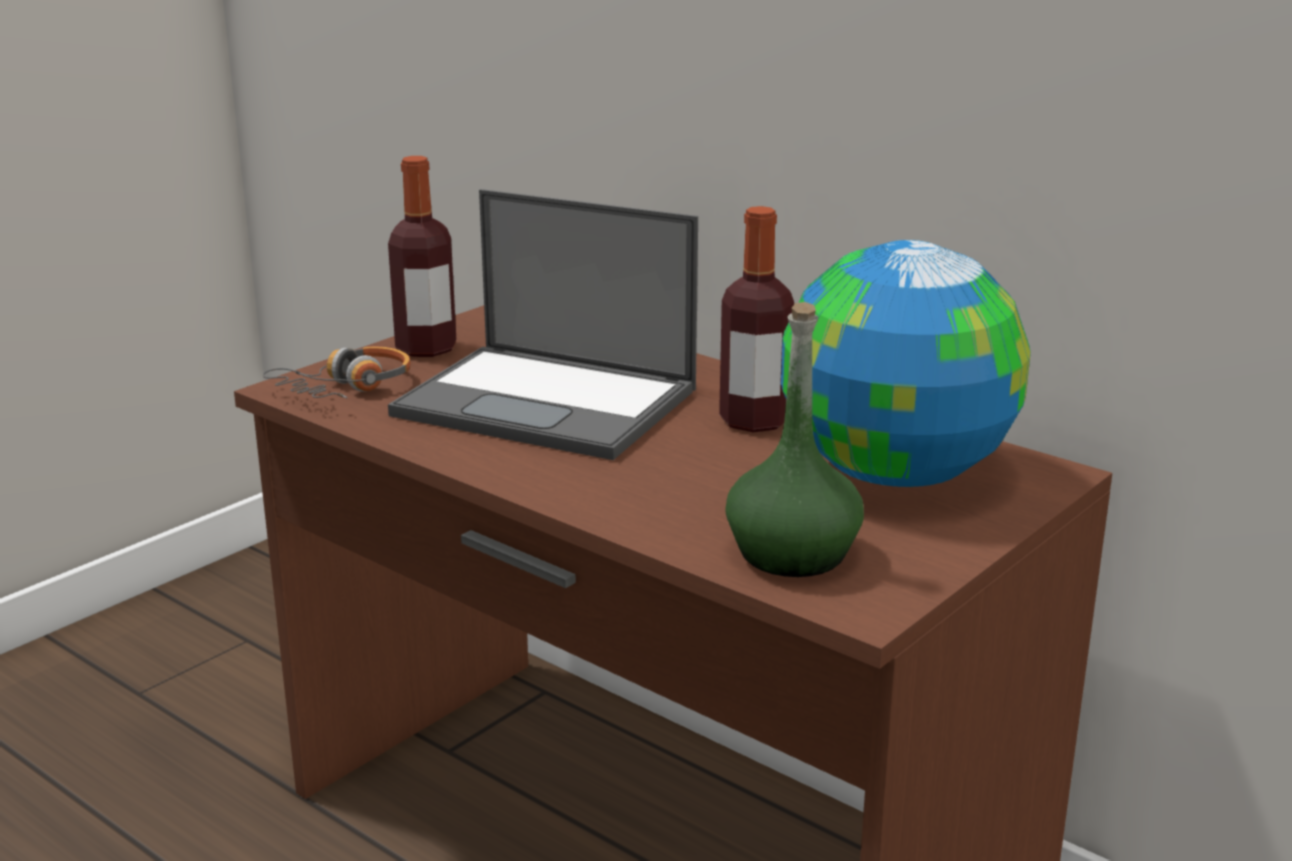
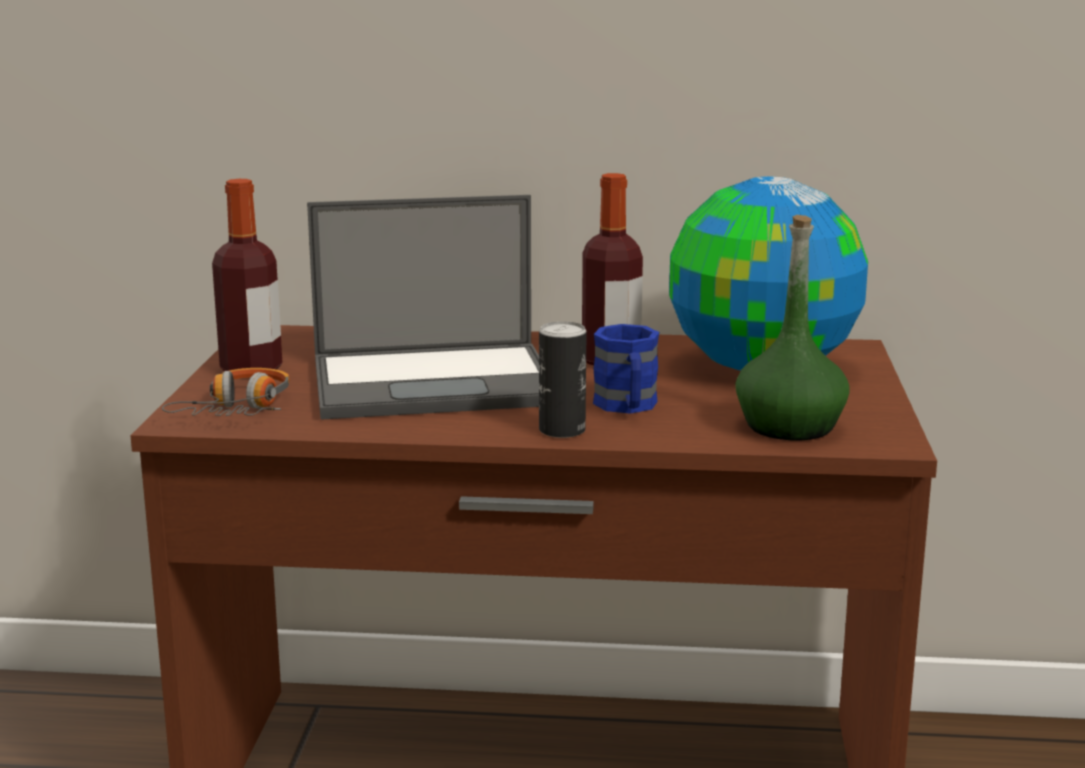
camera: 35 degrees left, 5 degrees down
(564, 489) = (562, 430): none -> can
(671, 481) = (627, 407): none -> blue mug

